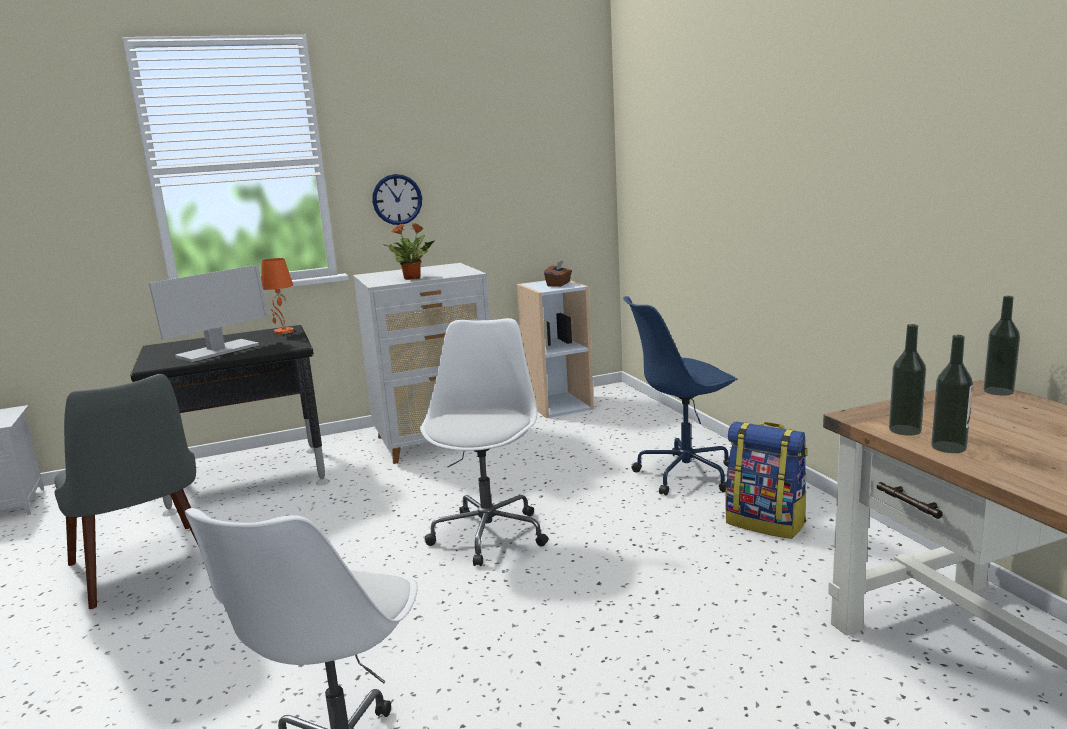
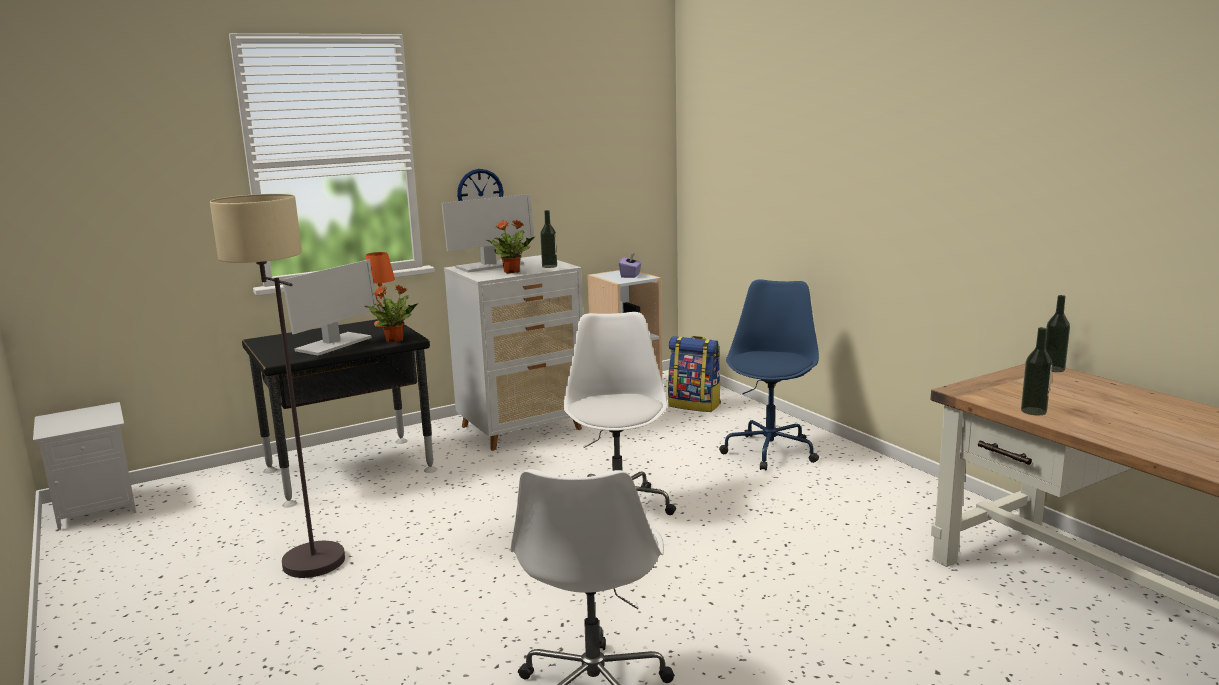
camera: 10 degrees left, 0 degrees up
(148, 571) = (305, 556): grey chair -> beige floor lamp
(278, 347) = (395, 340): none -> potted plant
(397, 273) = (489, 266): none -> monitor
(559, 284) = (630, 275): brown tissue box -> purple tissue box
(683, 475) = (770, 451): blue office chair -> blue office chair turned 135 degrees clockwise
(766, 523) = (856, 487): backpack -> backpack (695, 405)
(905, 430) = (997, 400): bottle -> bottle (549, 266)

